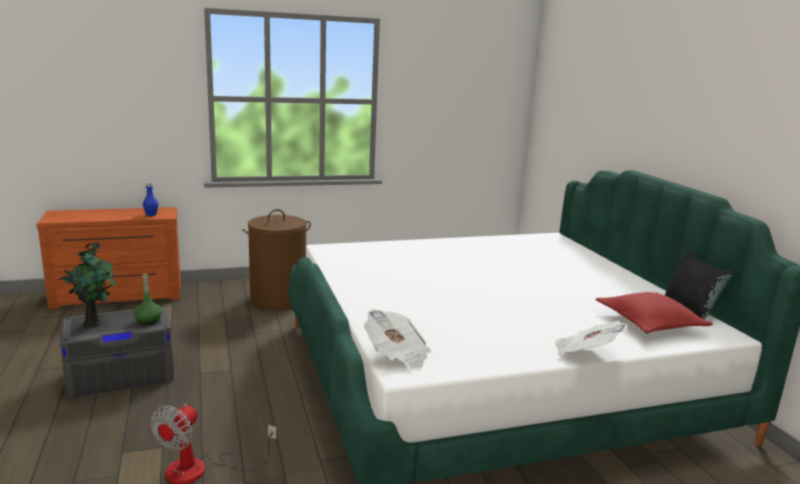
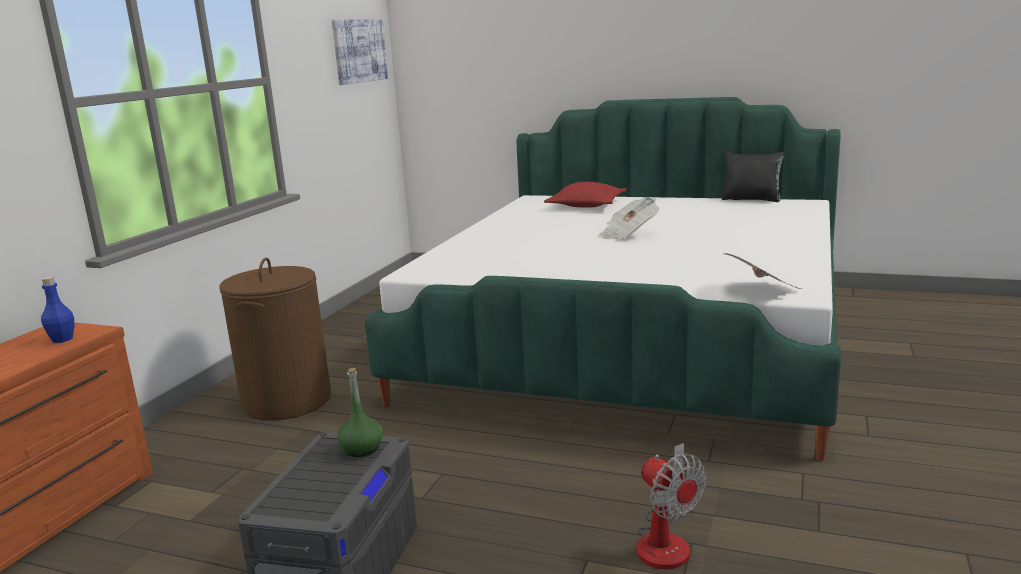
camera: 50 degrees left, 0 degrees up
(94, 323) = (303, 495): potted plant -> none
(487, 89) = (359, 51): none -> picture
(585, 353) = (810, 238): newspaper -> newspaper (628, 235)
(650, 323) = (767, 213): red pillow -> red pillow (586, 206)

